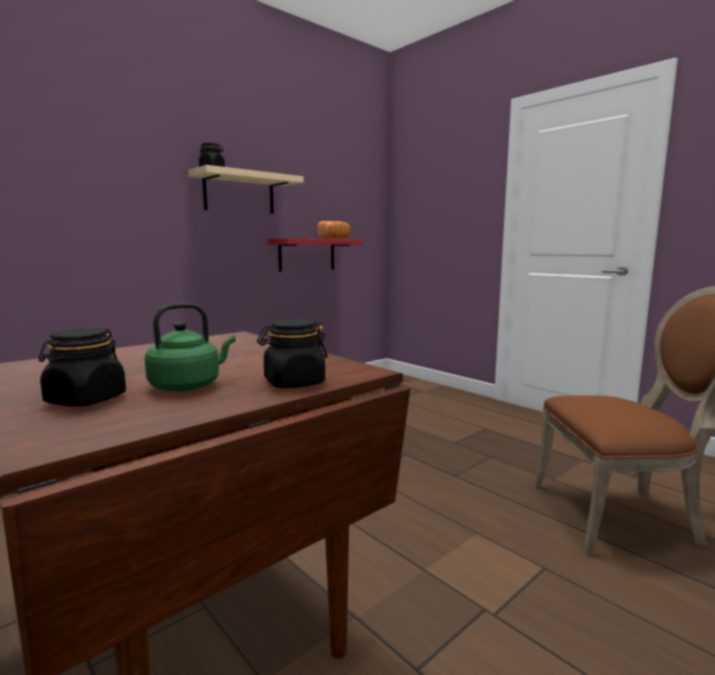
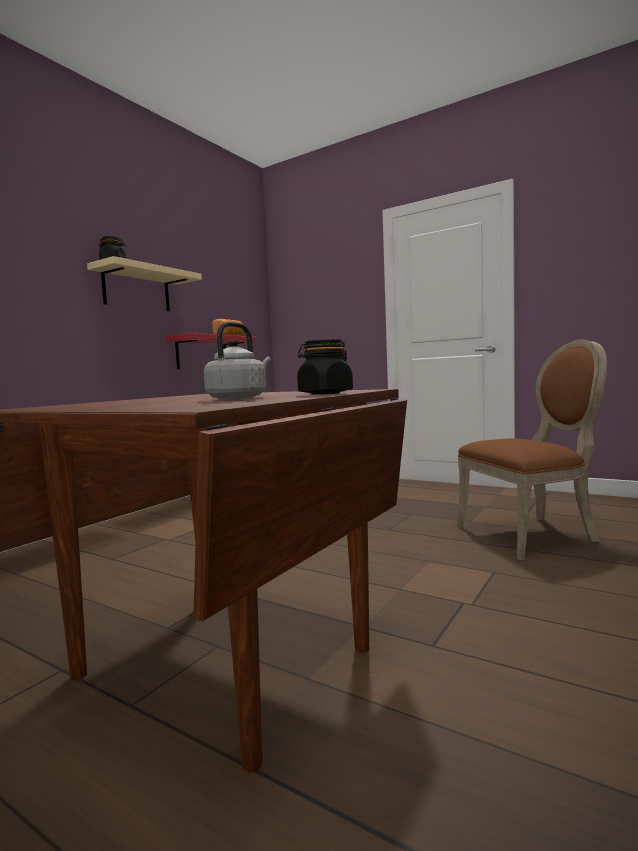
camera: 15 degrees left, 5 degrees down
(86, 400) = (165, 404): black jar -> none
(189, 386) = (239, 398): green kettle -> grey kettle

